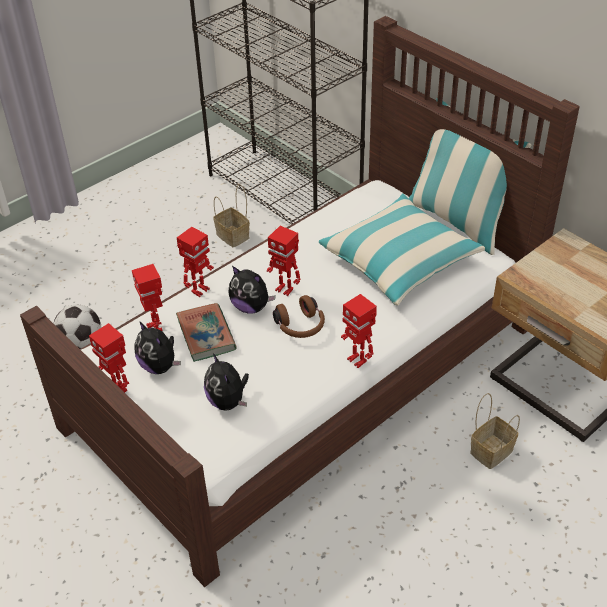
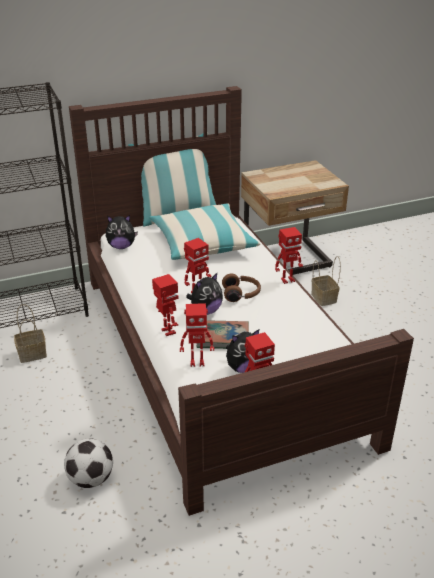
camera: 70 degrees left, 10 degrees down
(228, 401) = (299, 341): plush toy -> plush toy (121, 246)

